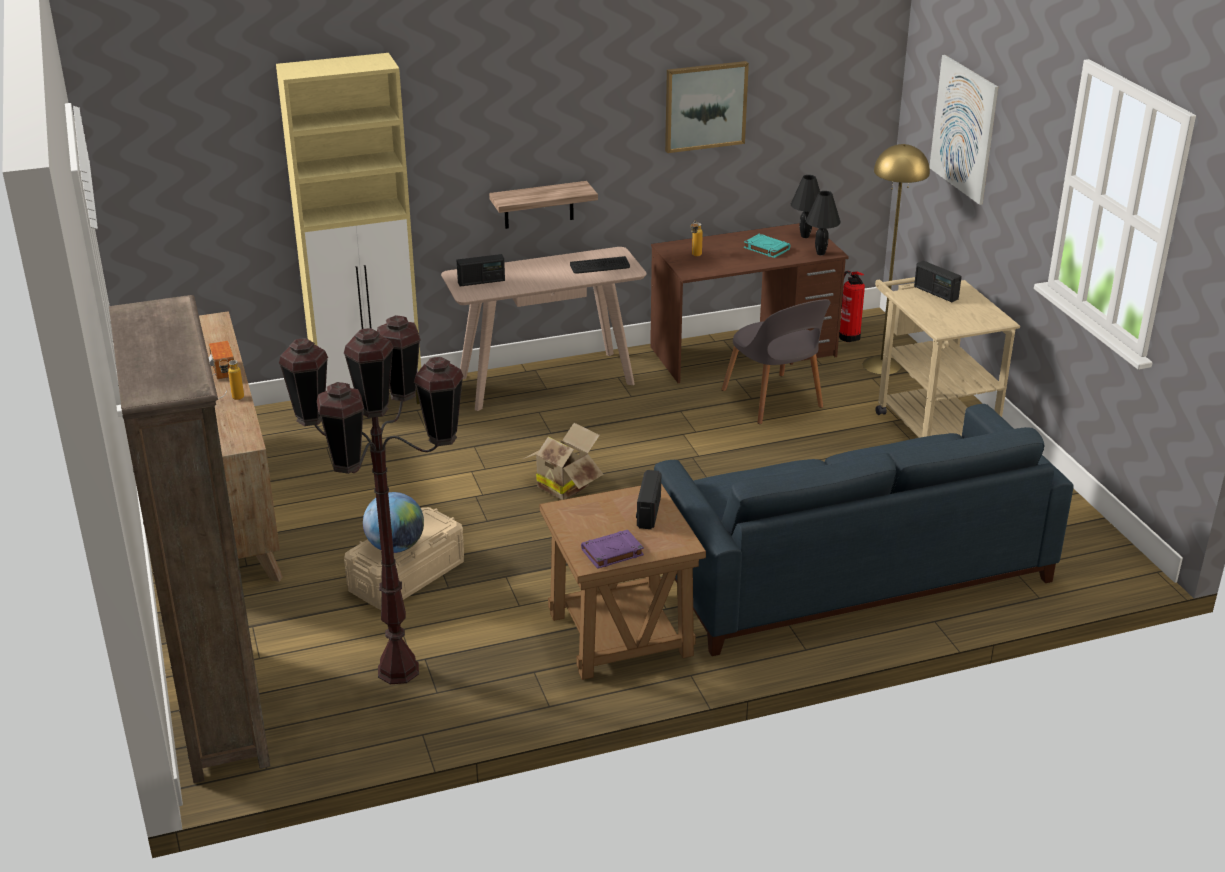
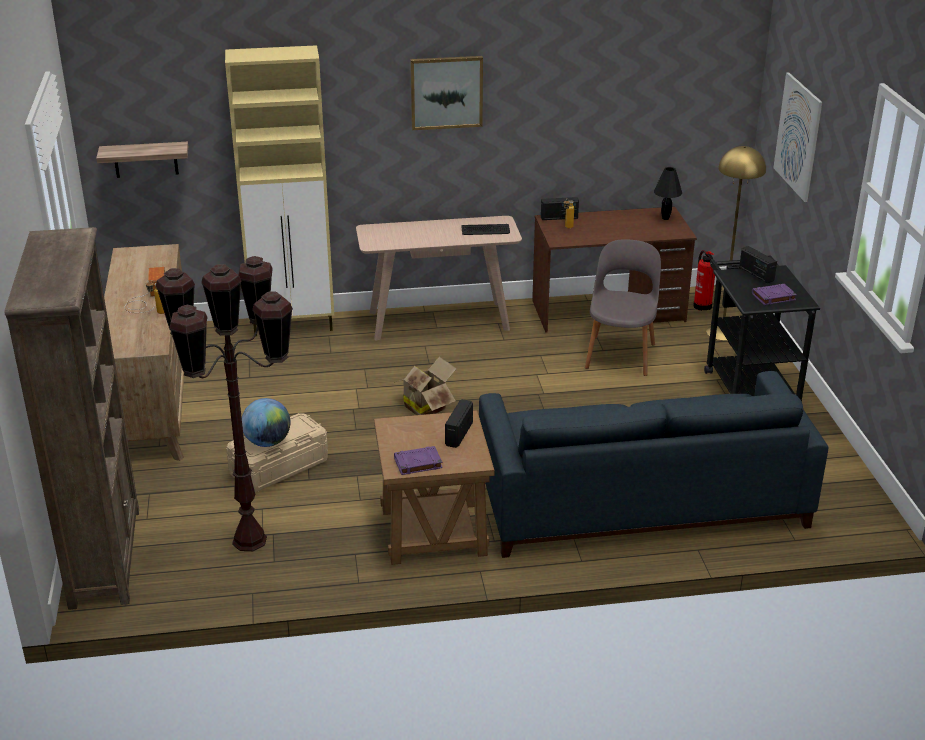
camera: 10 degrees right, 0 degrees up
(481, 281) = (385, 235): radio -> radio (559, 218)
(538, 205) = (440, 176): shelf -> shelf (145, 159)
(705, 106) = (584, 104): picture -> picture (446, 92)
(766, 248) = (629, 226): turquoise book -> none
(773, 401) = (620, 354): grey chair -> grey chair turned 150 degrees counterclockwise
(820, 253) = (673, 233): black table lamp -> none
(929, 423) = (747, 384): beige cart -> black cart
(964, 318) = (773, 297): none -> purple book

